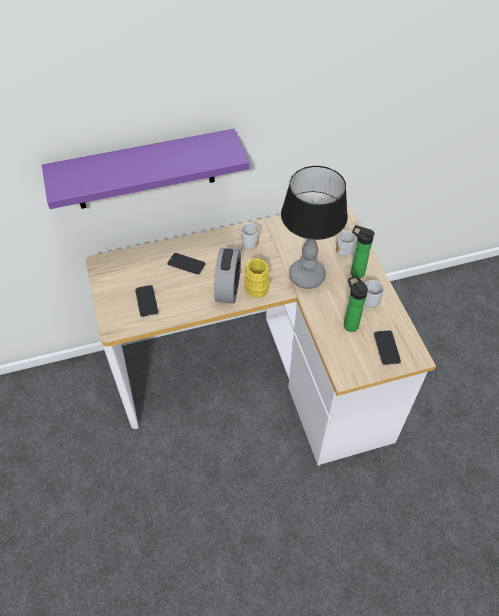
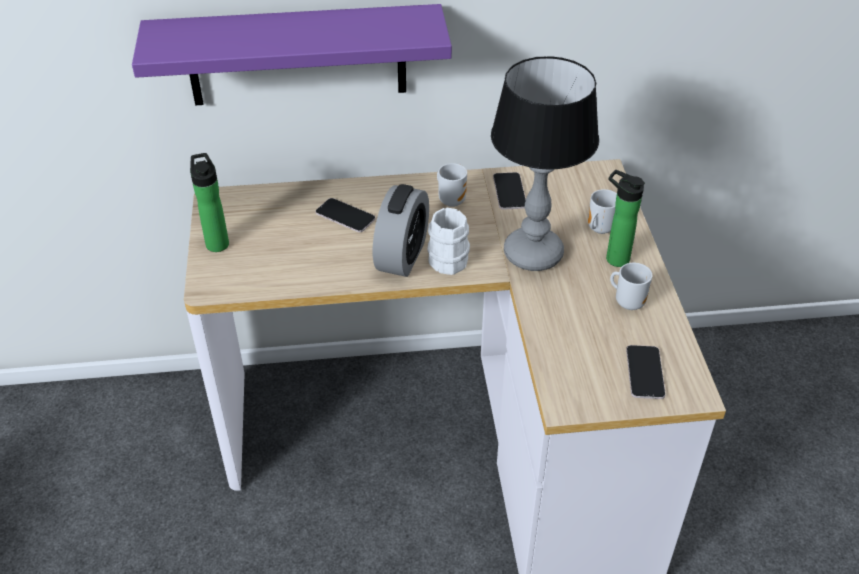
camera: 10 degrees right, 10 degrees down
(146, 301) = (270, 258): phone -> phone (509, 191)
(257, 285) = (449, 256): yellow mug -> white mug
(349, 324) = (588, 329): bottle -> bottle (216, 242)

